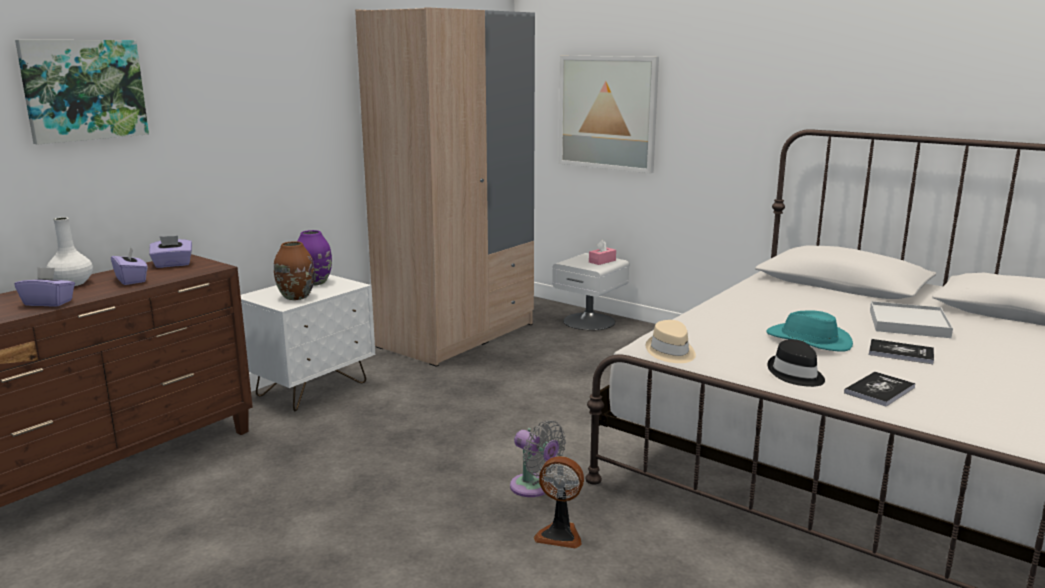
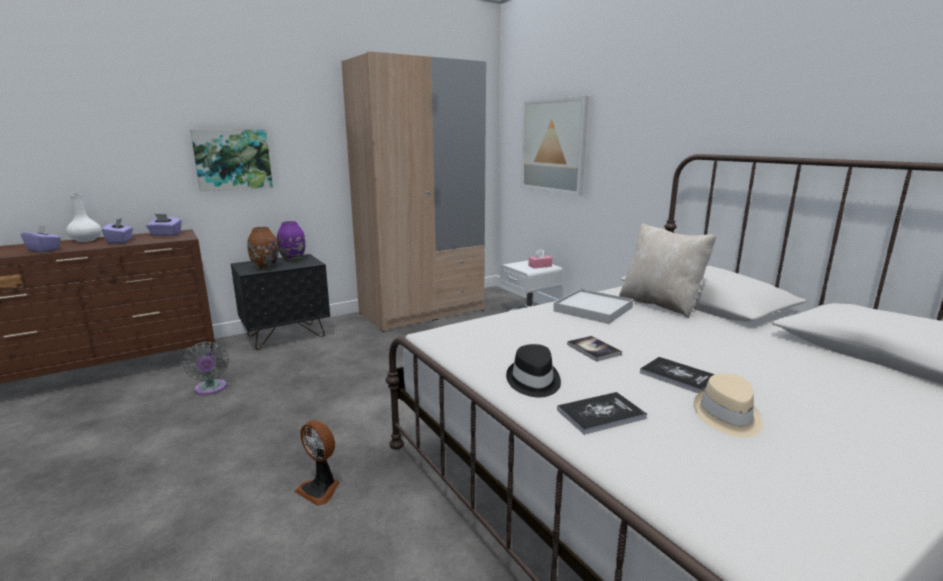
camera: 20 degrees right, 0 degrees up
(84, 90) = (104, 107): picture -> picture (233, 160)
(312, 389) = (286, 336): white nightstand -> black nightstand
(534, 488) = (346, 441): grey fan -> grey fan (210, 389)
(670, 352) = (447, 342): beige hat -> beige hat (727, 416)
(808, 341) = (593, 349): turquoise hat -> book
(812, 291) = (660, 304): none -> beige pillow
(908, 323) = (726, 347): white tray -> white tray (593, 309)

